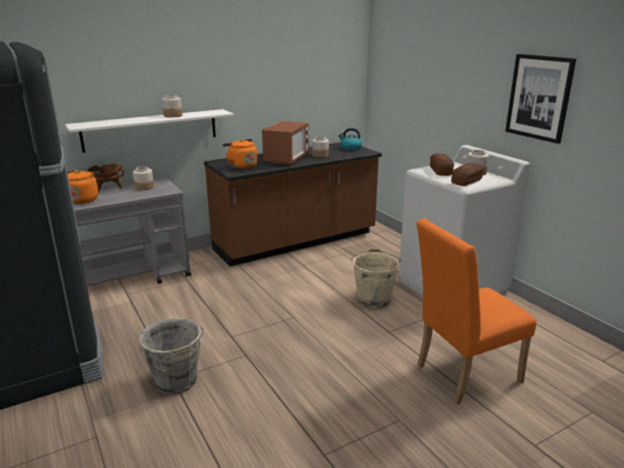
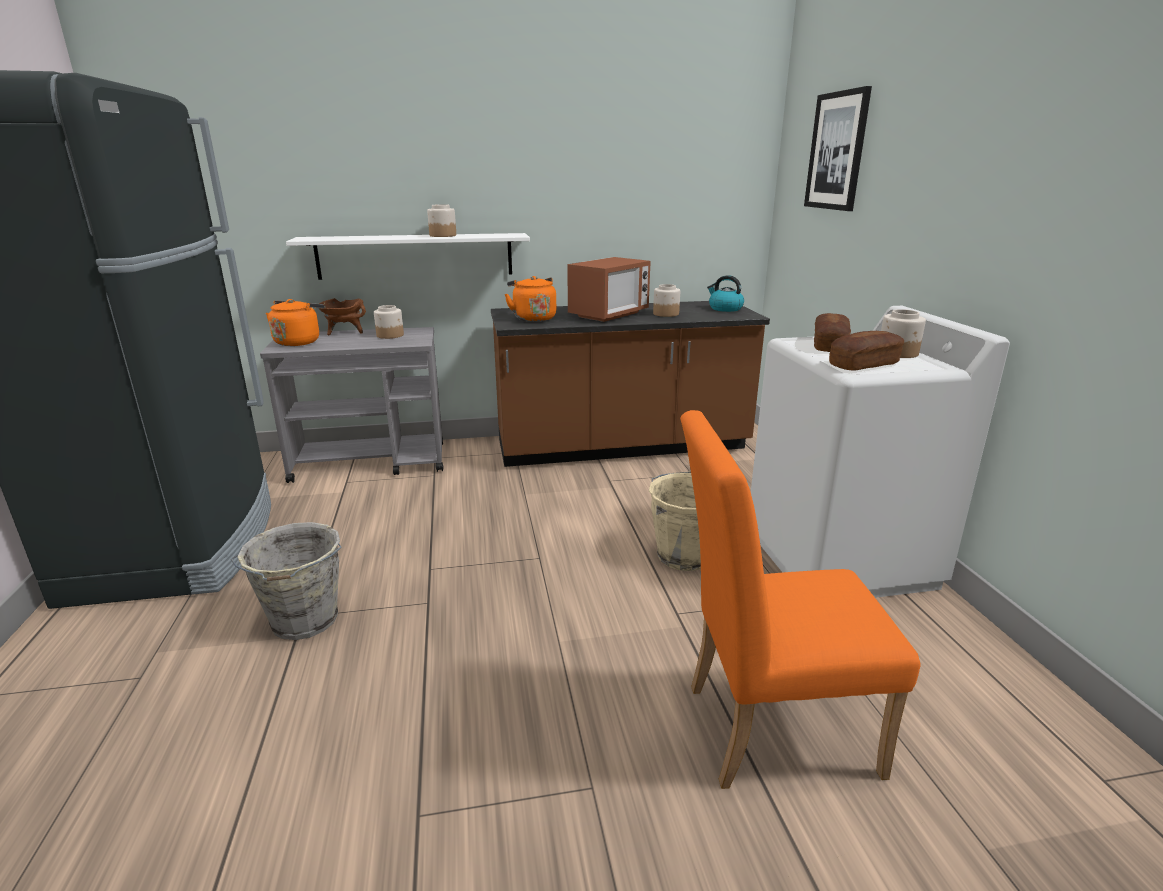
camera: 20 degrees right, 0 degrees up
(539, 97) = (1044, 205): picture -> picture (837, 151)

